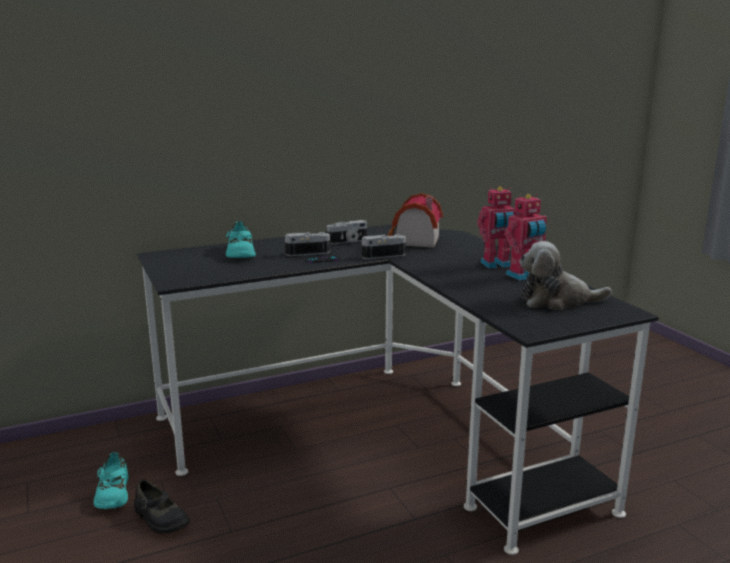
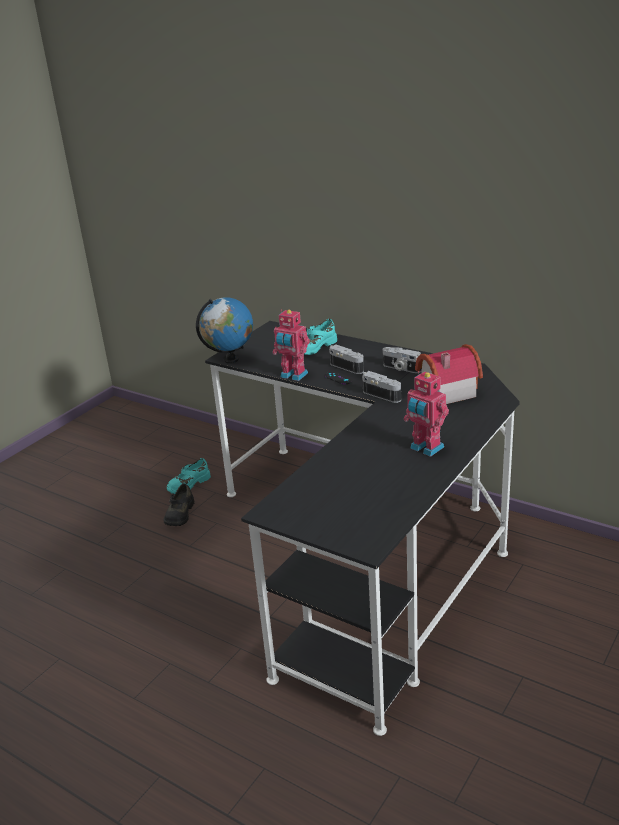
camera: 60 degrees right, 10 degrees up
(186, 282) = (230, 360): none -> globe
(523, 276) = (409, 470): toy robot -> toy robot (293, 376)
(557, 301) = (357, 504): plush toy -> none

